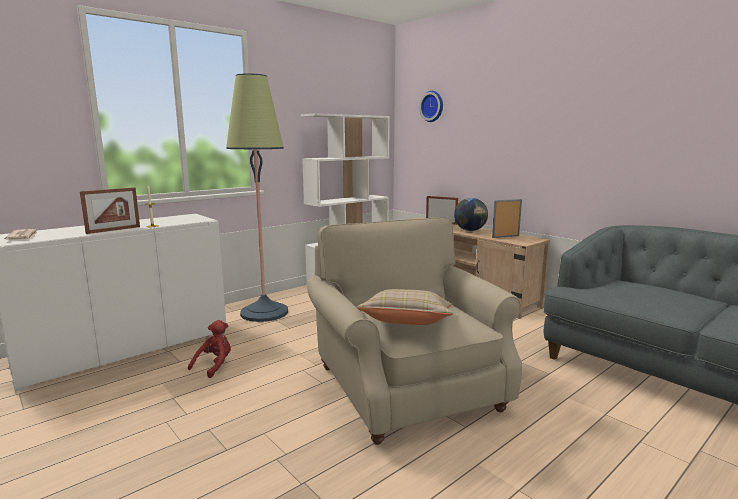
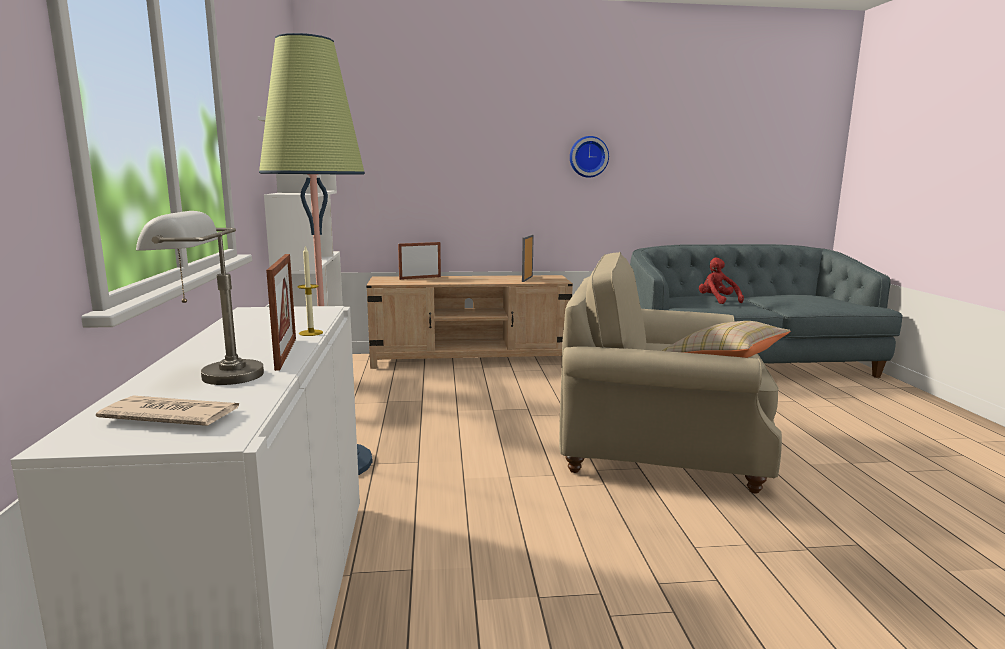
camera: 55 degrees left, 0 degrees up
(73, 231) = (211, 377): none -> grey table lamp
(214, 365) = (469, 541): red plush toy -> red plush toy (717, 300)
(433, 106) = (380, 119): wall clock -> wall clock (588, 157)
(470, 230) = (478, 279): globe -> none

